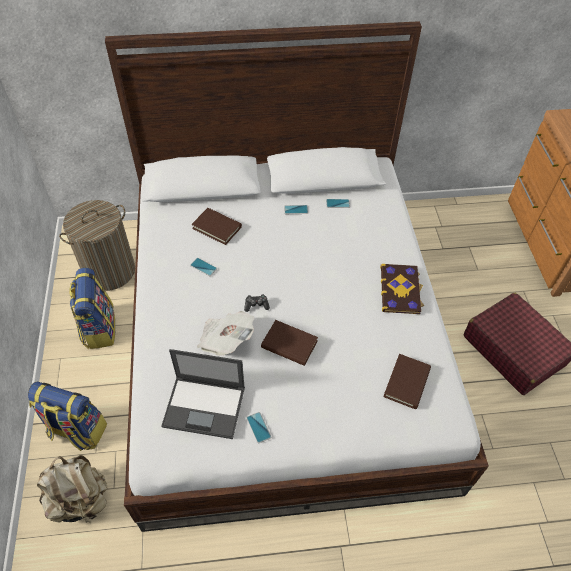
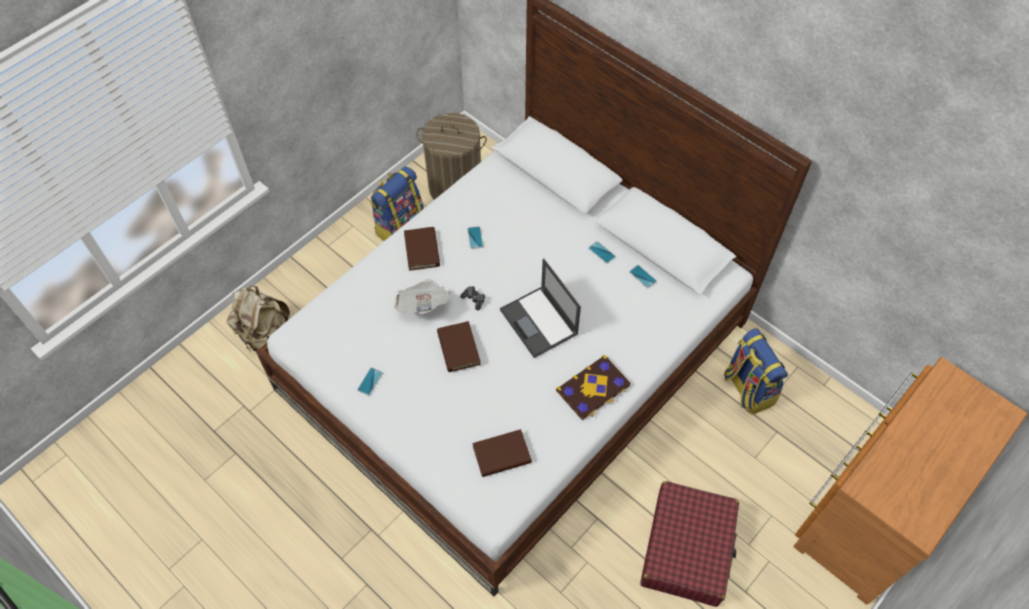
camera: 50 degrees right, 5 degrees up
(76, 430) = (309, 286): backpack -> backpack (747, 389)
(205, 407) = (355, 335): laptop -> laptop (539, 322)
(217, 228) = (523, 215): brown book -> brown book (422, 250)

